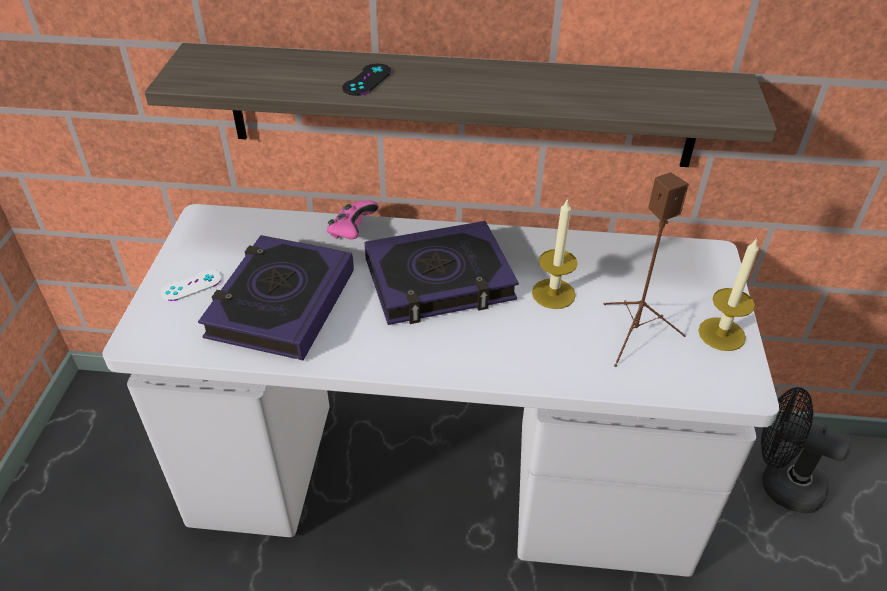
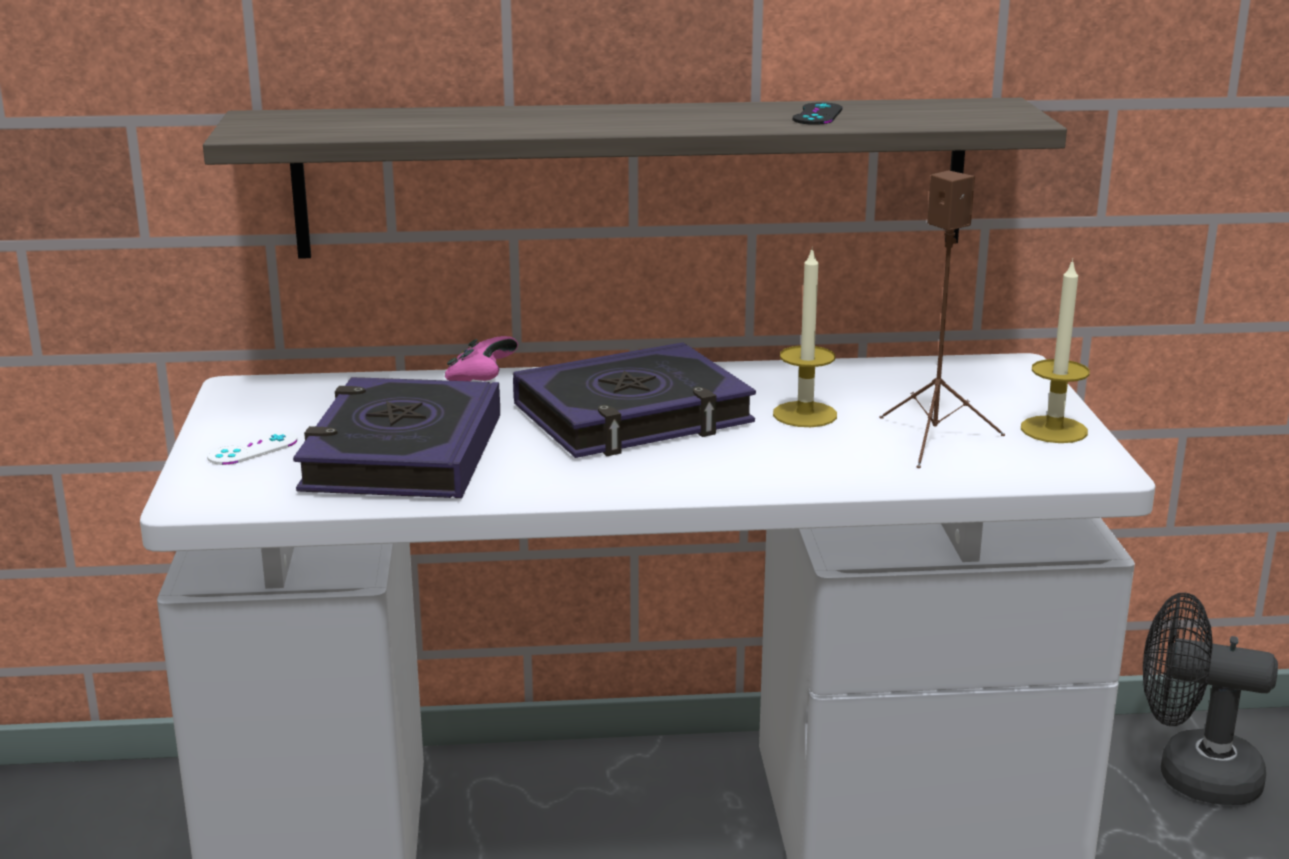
camera: 10 degrees left, 20 degrees down
(367, 80) = (514, 122): black game controller -> black game controller (817, 114)

